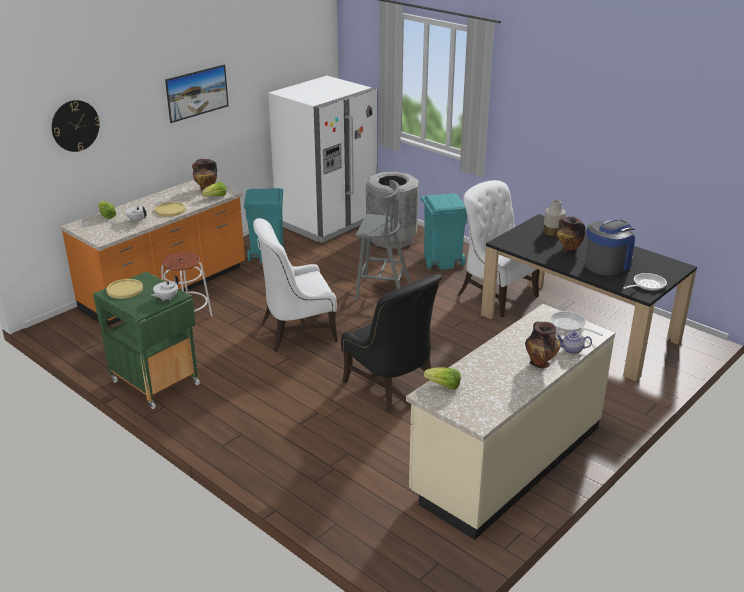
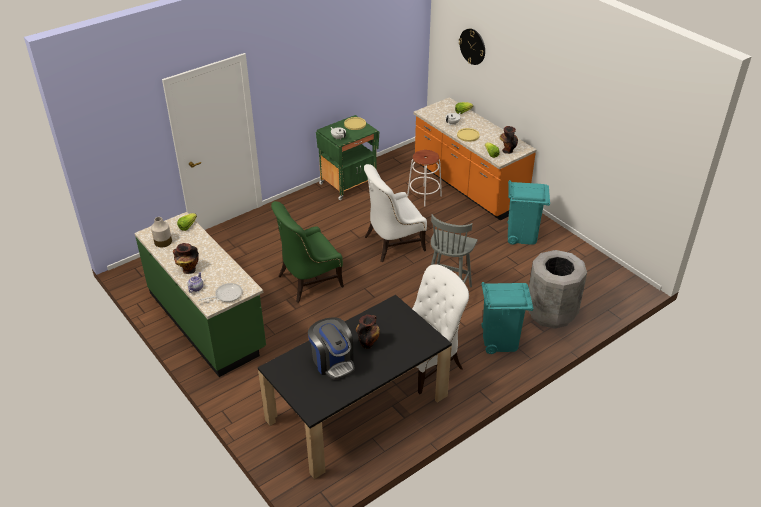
camera: 100 degrees right, 10 degrees up
(198, 103) = (550, 96): picture -> none
(297, 331) = (393, 243): white chair -> white chair turned 105 degrees counterclockwise
(327, 222) = (590, 274): white fridge -> none
(392, 385) = (309, 281): black chair -> green chair
(506, 460) = (207, 321): beige counter -> green counter
(553, 231) = (408, 343): beige vase -> beige vase (163, 242)
(646, 285) = (288, 375): frying pan -> none

